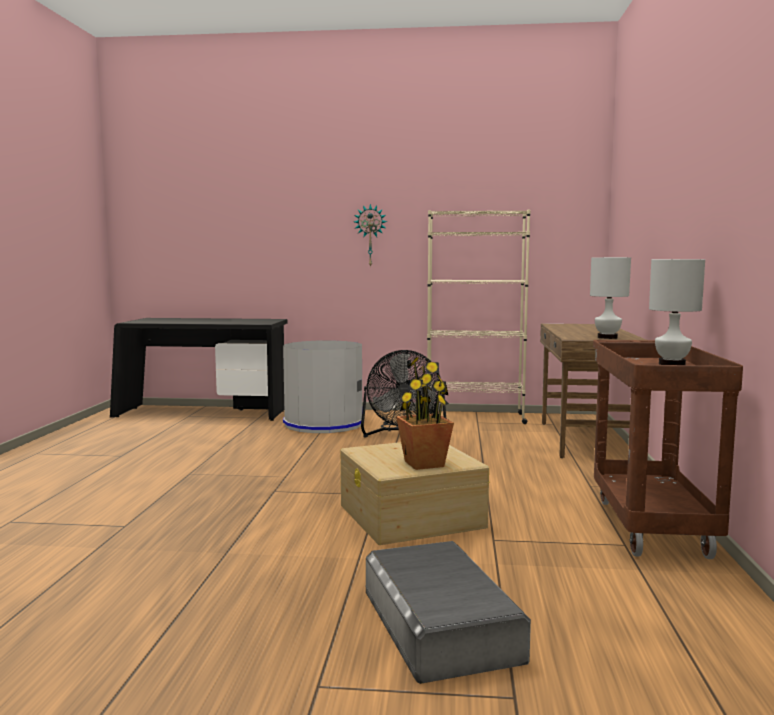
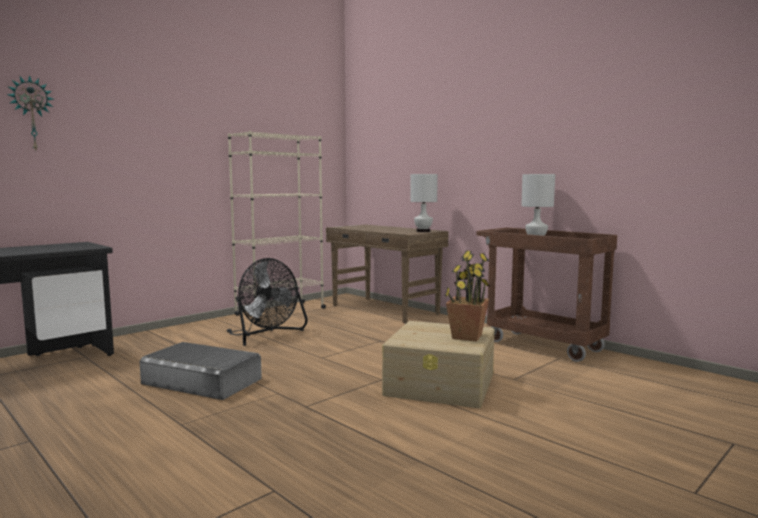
camera: 50 degrees left, 0 degrees up
(324, 423) = (173, 344): grey trash can -> none
(370, 235) = (171, 152): wall clock -> wall clock (31, 114)
(439, 624) = (627, 431): grey storage box -> grey storage box (201, 381)

